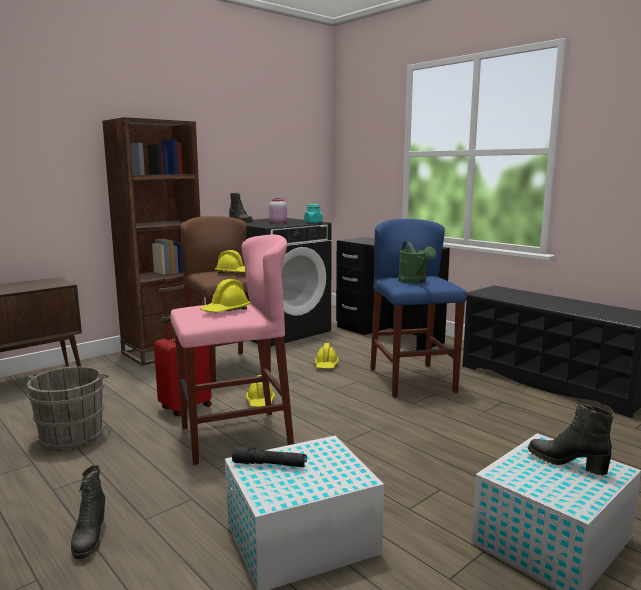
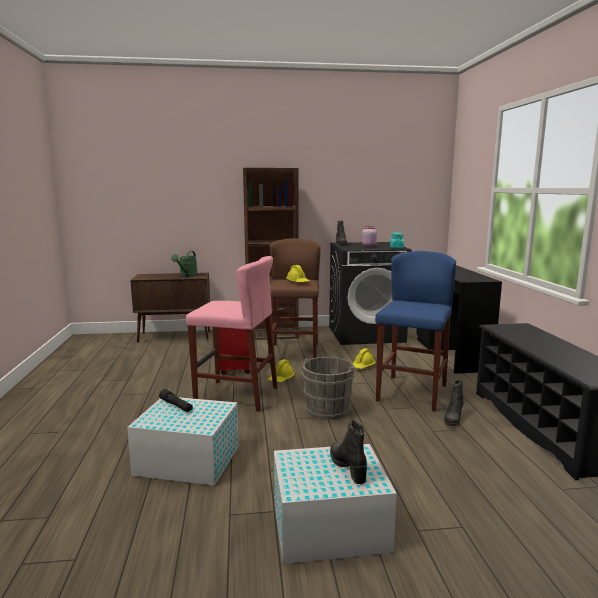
camera: 35 degrees right, 0 degrees up
(73, 435) = (162, 370): grey bucket -> grey bucket (328, 408)
(89, 538) = (103, 422): black boot -> black boot (453, 419)
(226, 311) = (229, 306): yellow hard hat -> none
(415, 282) = (408, 306): green watering can -> green watering can (187, 275)

